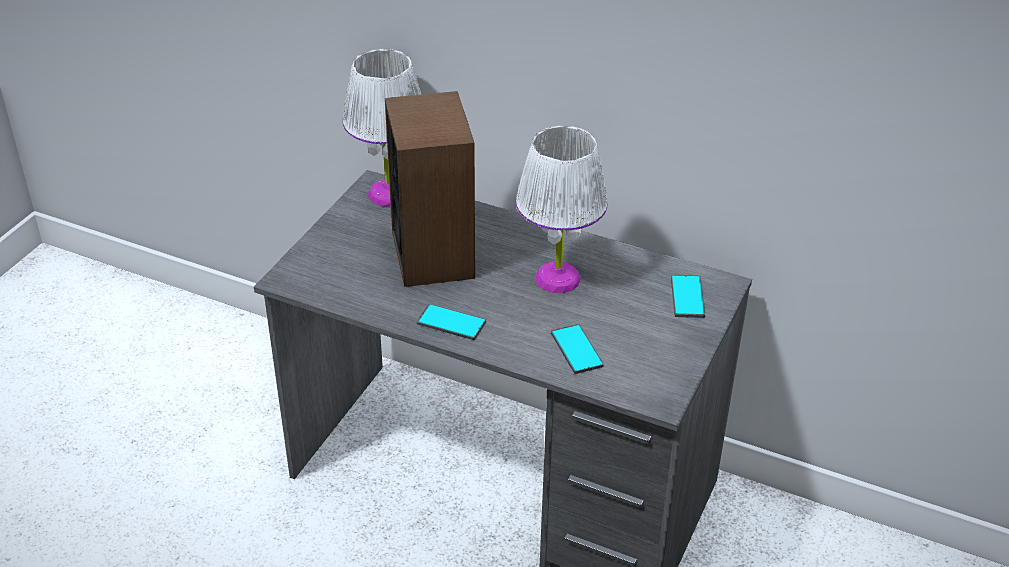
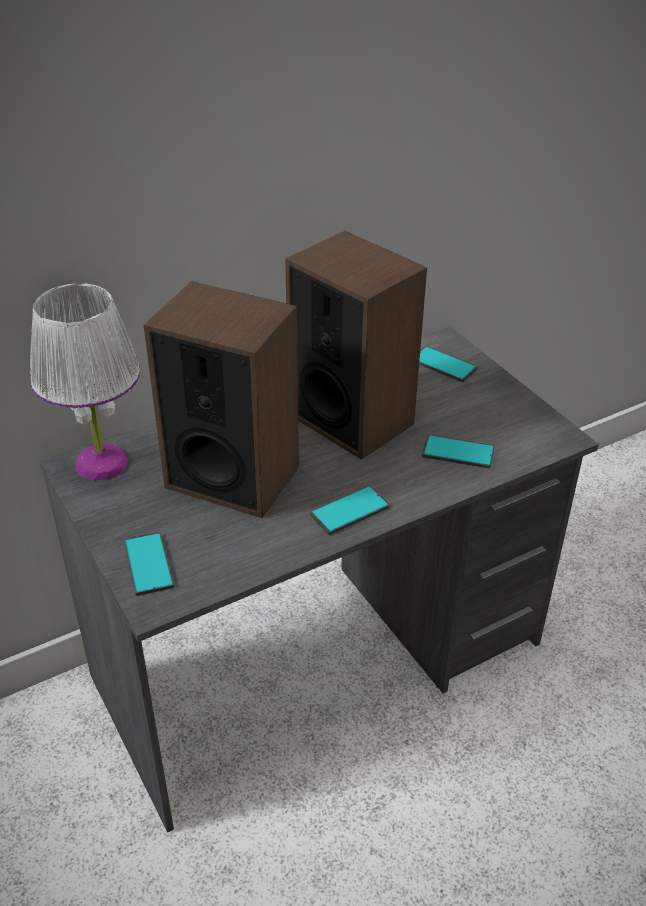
camera: 55 degrees left, 0 degrees up
(315, 260) = (148, 564): none -> phone
(558, 279) = (351, 418): white table lamp -> speaker

